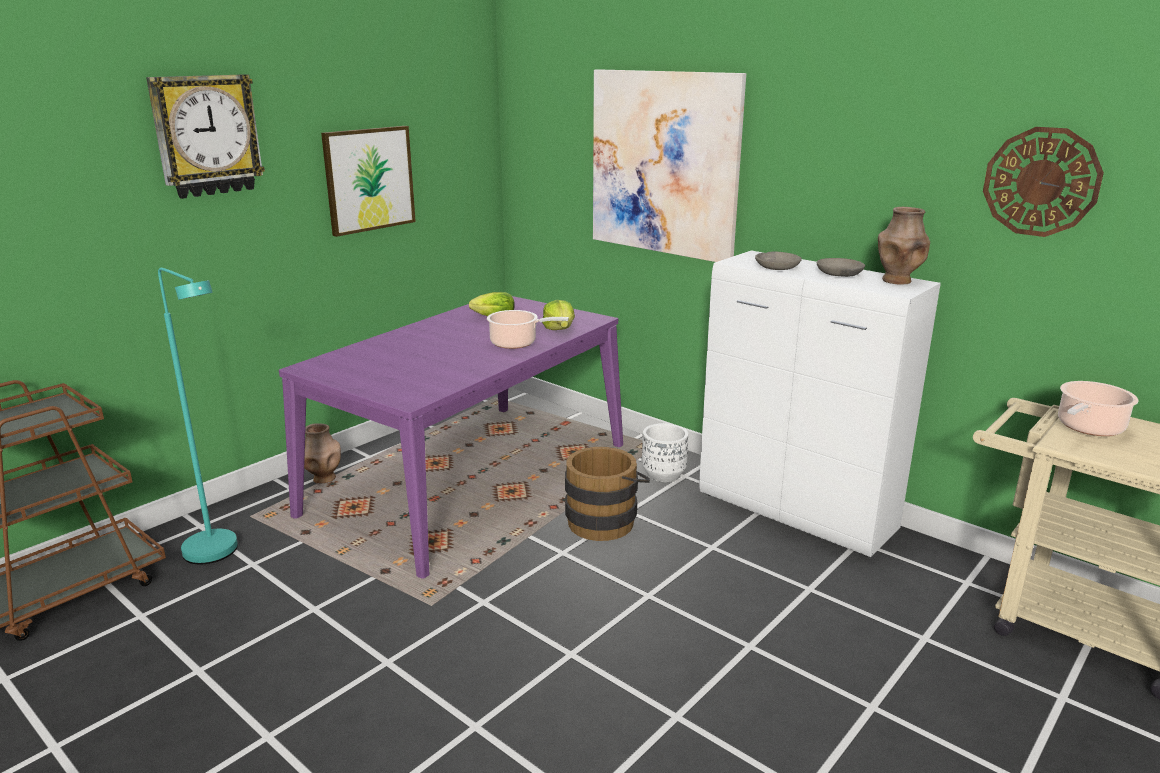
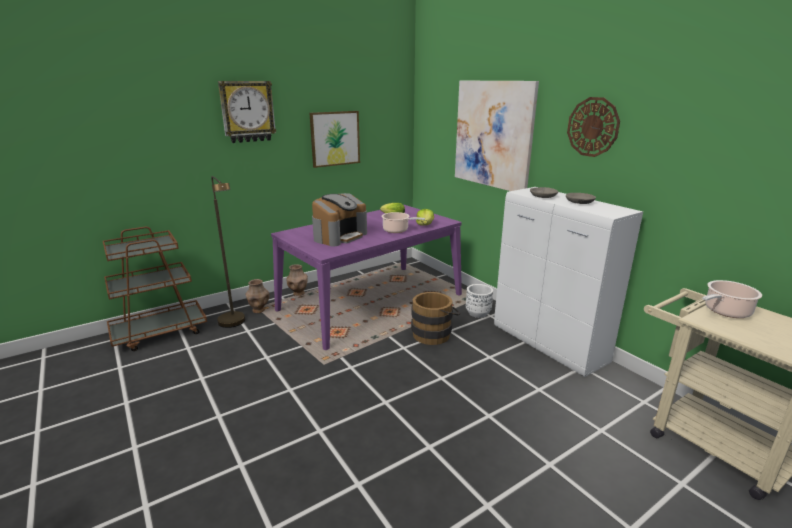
camera: 15 degrees right, 0 degrees up
(219, 555) = (234, 324): turquoise floor lamp -> brown floor lamp
(417, 363) = (339, 236): none -> coffee machine
(897, 281) = (614, 208): brown vase -> brown vase (259, 310)
(1041, 182) = (711, 149): wall clock -> wall clock (593, 127)

